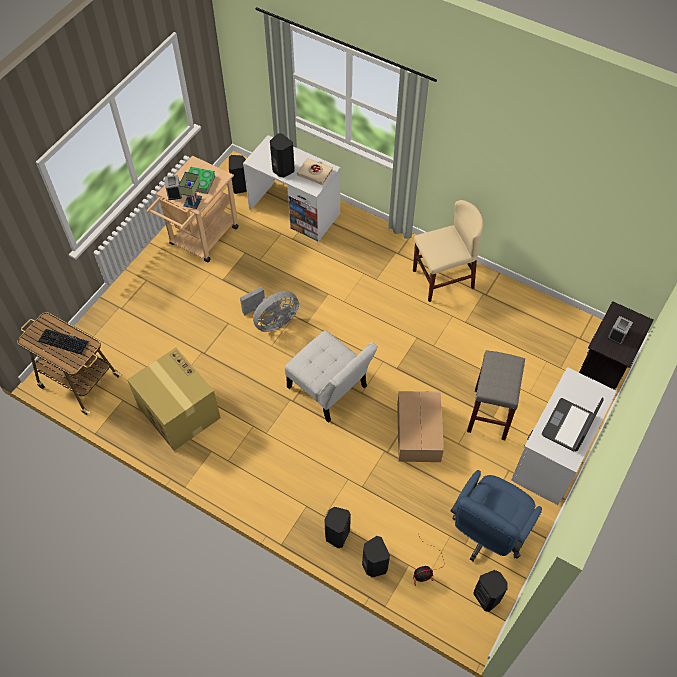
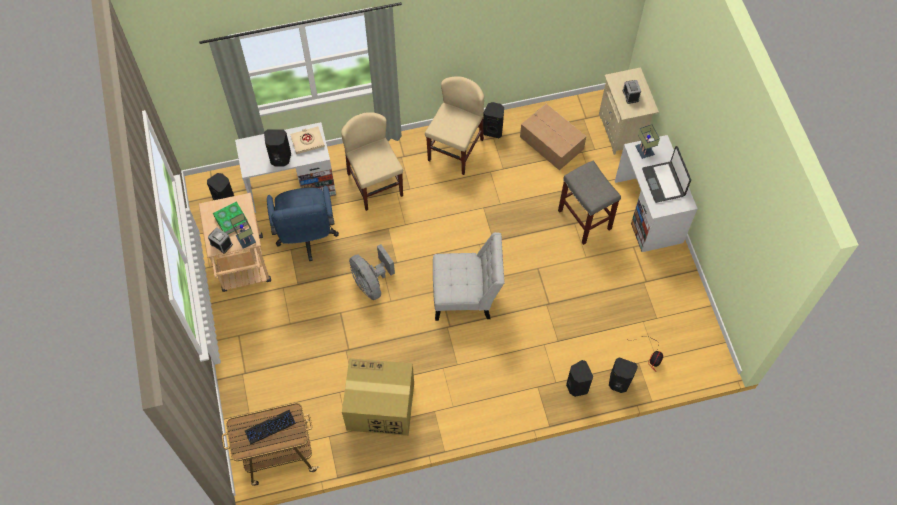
camera: 45 degrees left, 5 degrees up
(272, 321) = (371, 283): grey fan -> grey fan turned 135 degrees clockwise
(354, 256) = (375, 185): none -> beige chair
(418, 433) = (554, 273): cardboard box -> cardboard box (552, 143)
(486, 534) = (662, 300): blue office chair -> blue office chair (307, 237)
(487, 597) = (702, 338): black speaker -> black speaker (493, 130)
(578, 386) = (643, 151): none -> table lamp
(601, 373) = (622, 131): black nightstand -> beige nightstand

